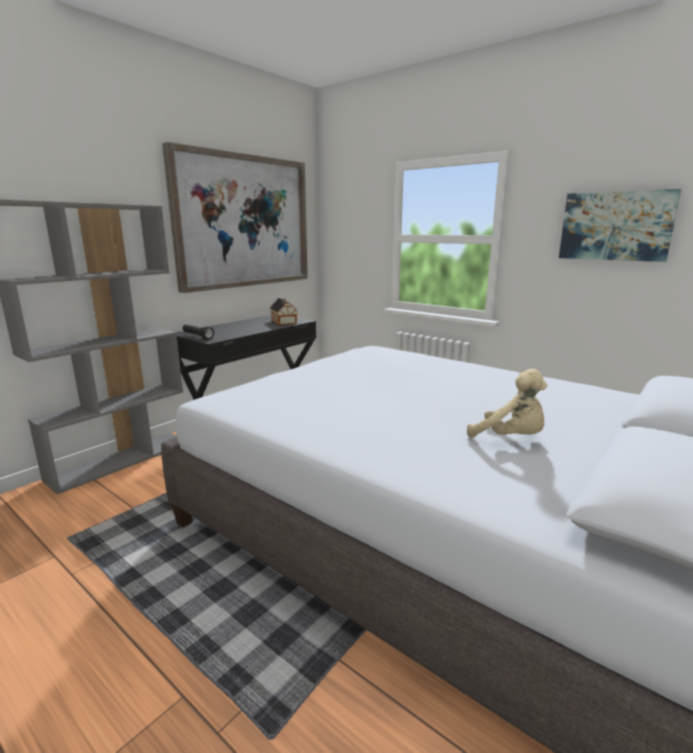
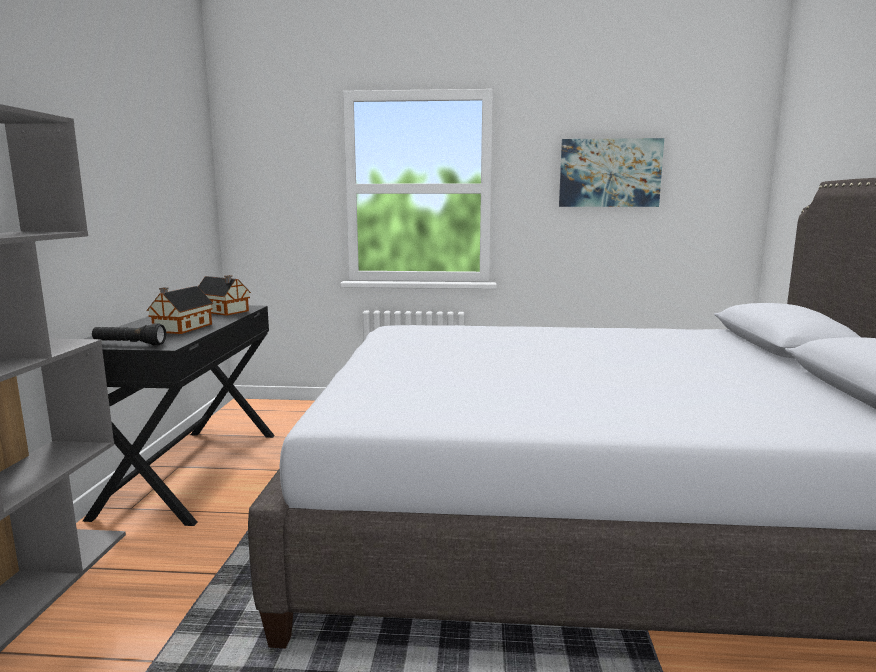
camera: 35 degrees left, 5 degrees down
(239, 330) = (181, 328): none -> toy house
(244, 222) = (138, 159): picture -> none
(510, 438) = (710, 378): beige plush toy -> none

